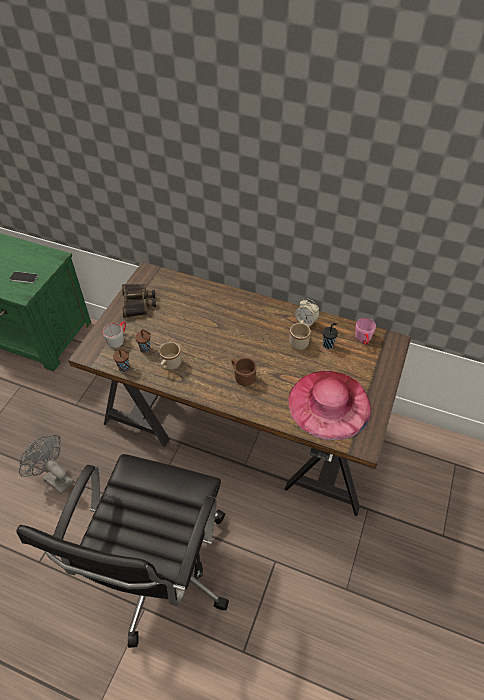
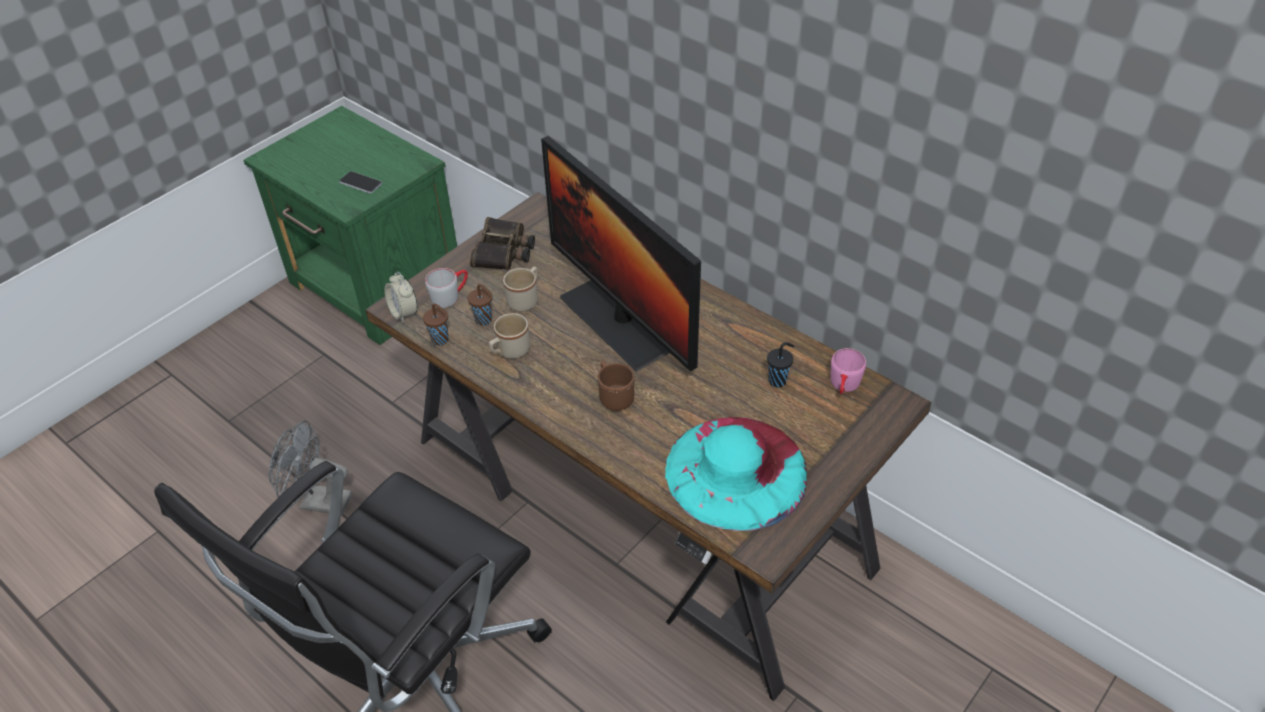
camera: 20 degrees right, 5 degrees down
(54, 478) = (318, 501): grey fan -> grey fan turned 45 degrees counterclockwise
(226, 330) = (620, 321): none -> monitor
(299, 341) = (732, 364): beige mug -> beige mug (525, 299)
(306, 321) = (757, 337): alarm clock -> alarm clock (404, 313)
(329, 404) = (736, 471): pink hat -> turquoise hat

